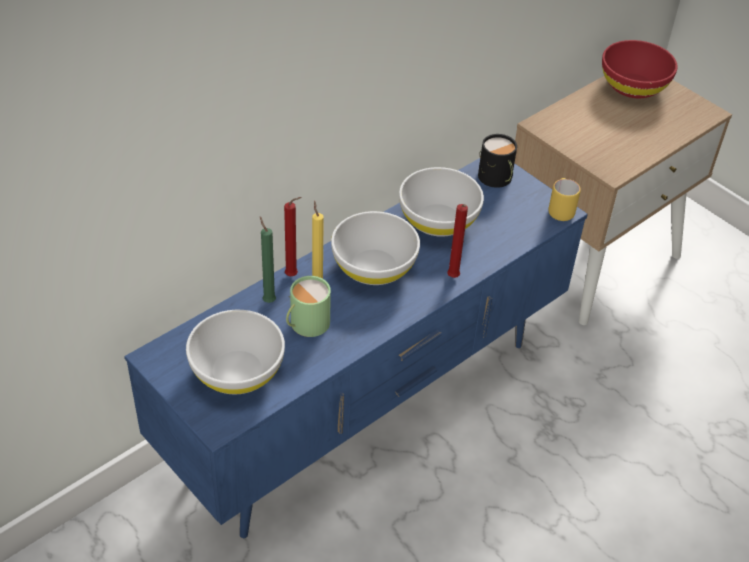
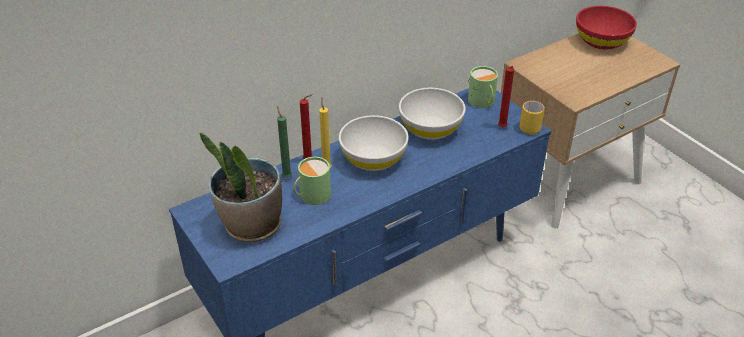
camera: 10 degrees right, 5 degrees down
(237, 371) = (251, 225): white bowl -> potted plant
(453, 278) = (434, 170): red candle -> red candle (502, 128)
(496, 179) = (482, 102): black mug -> green mug

